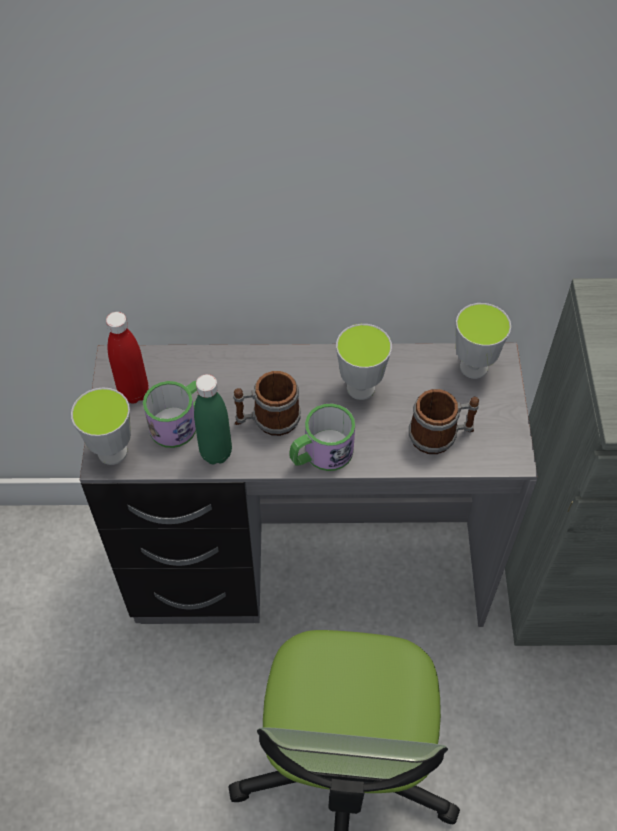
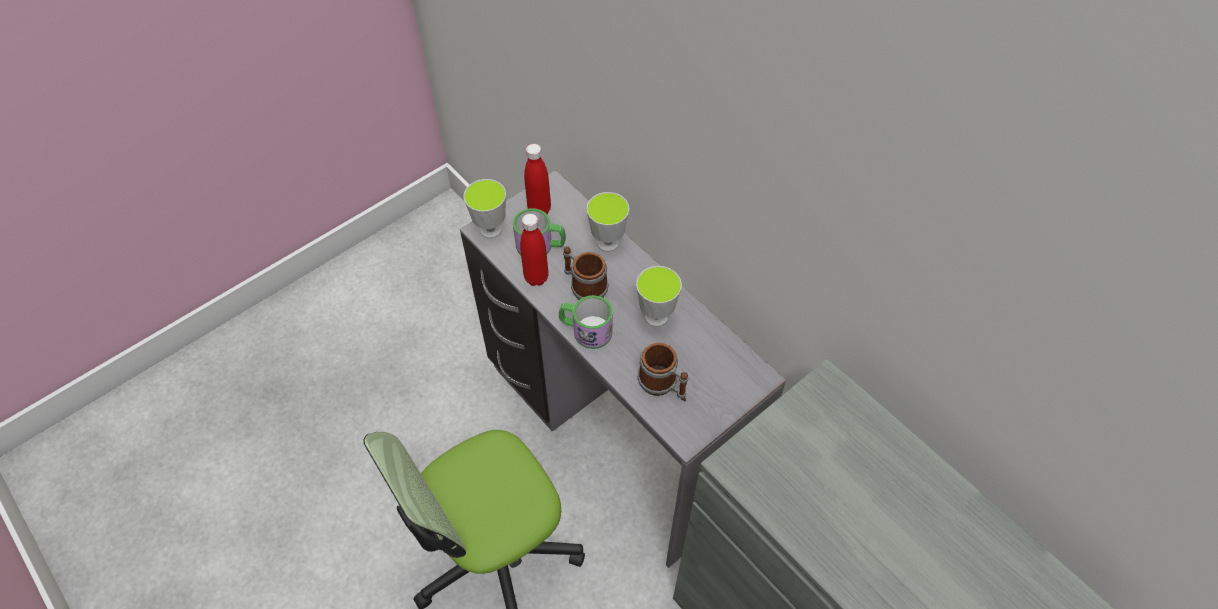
camera: 50 degrees right, 0 degrees up
(216, 453) = (536, 277): green bottle -> red bottle
(473, 367) = (737, 368): cup -> cup (608, 243)

